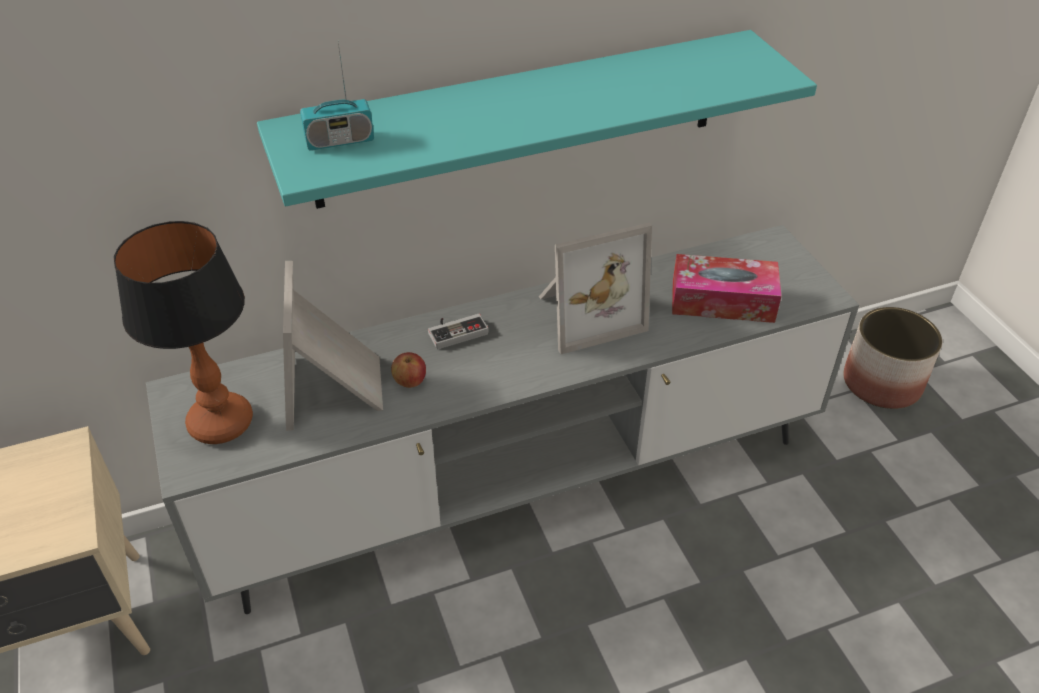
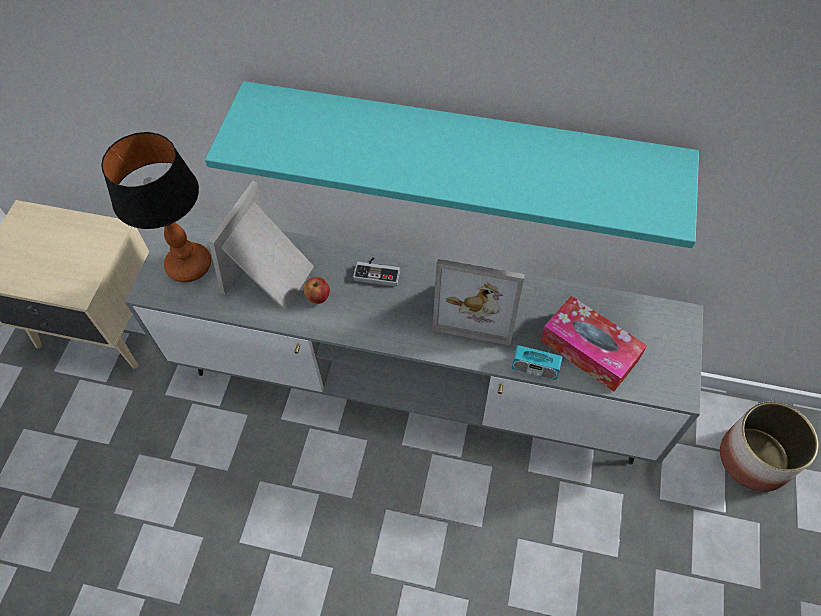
camera: 35 degrees right, 15 degrees up
(340, 141) = (278, 126): radio -> radio (535, 368)

